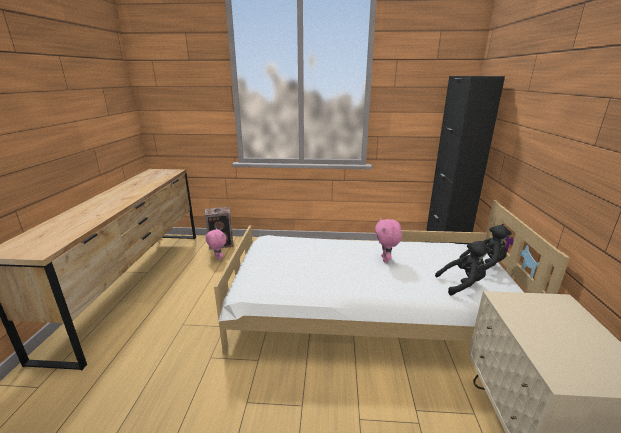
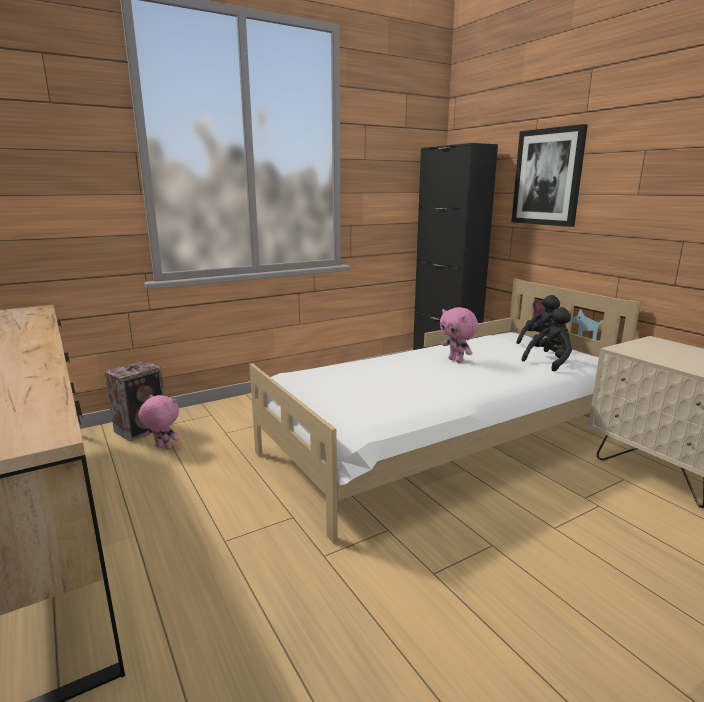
camera: 35 degrees left, 5 degrees down
(532, 113) = (548, 177): none -> picture

